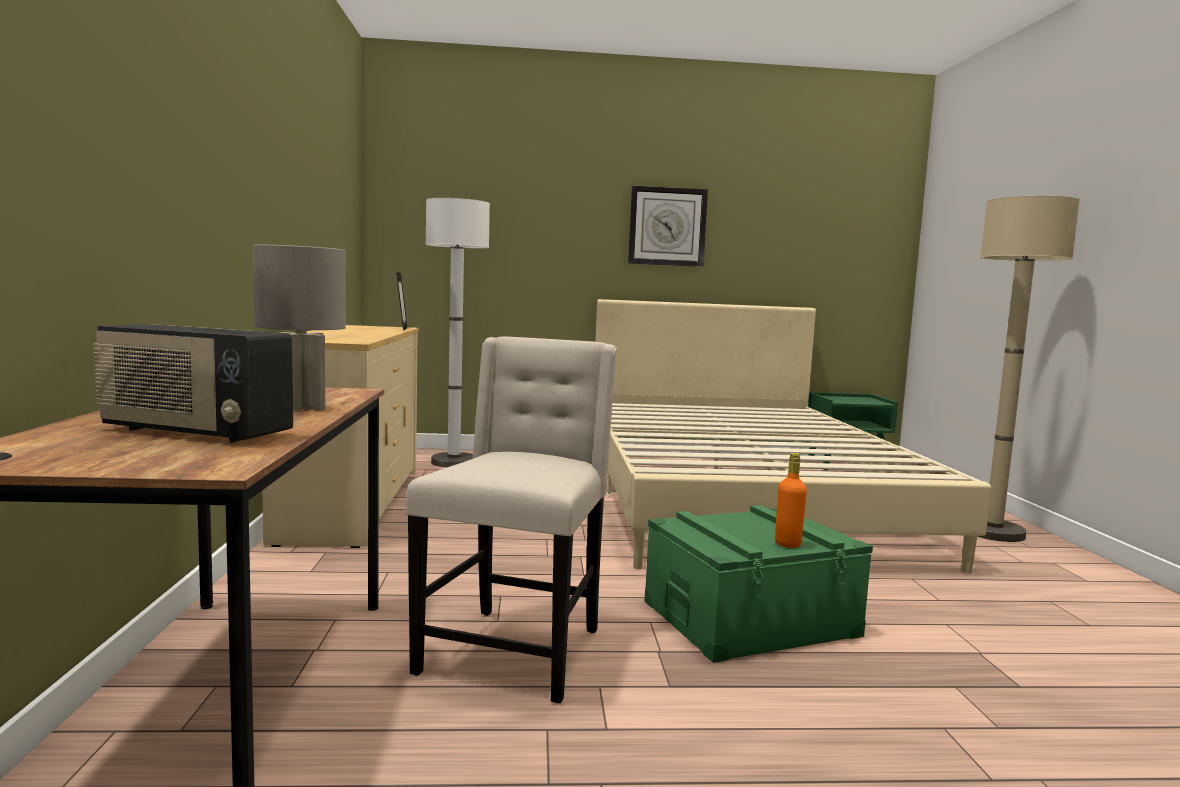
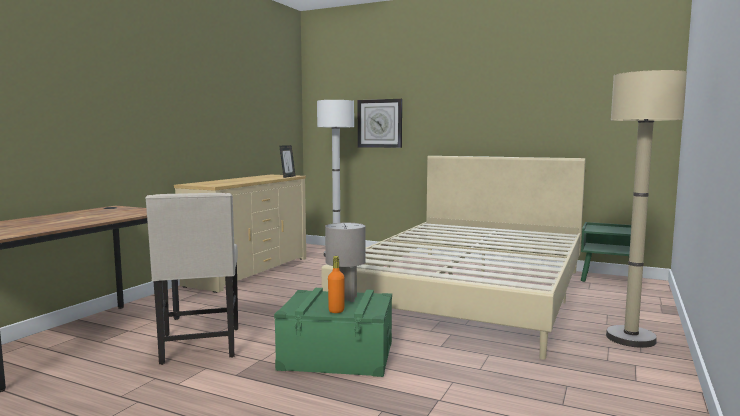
camera: 30 degrees right, 0 degrees up
(195, 432) = (32, 225): radio -> none
(303, 407) = (108, 217): grey table lamp -> grey table lamp (346, 298)
(515, 650) = (200, 346): beige chair -> beige chair turned 120 degrees clockwise
(667, 226) = (475, 105): wall clock -> wall clock (380, 123)

